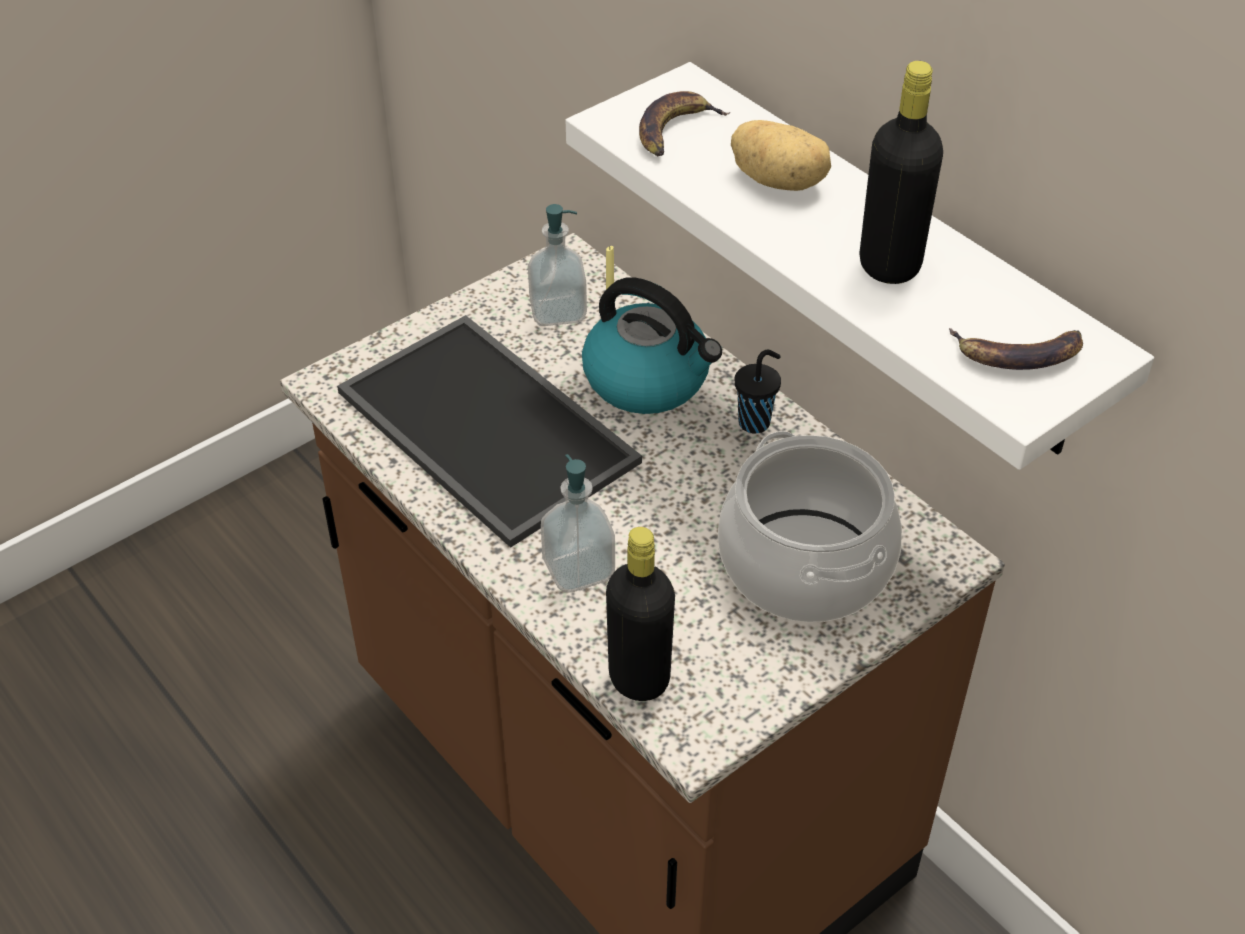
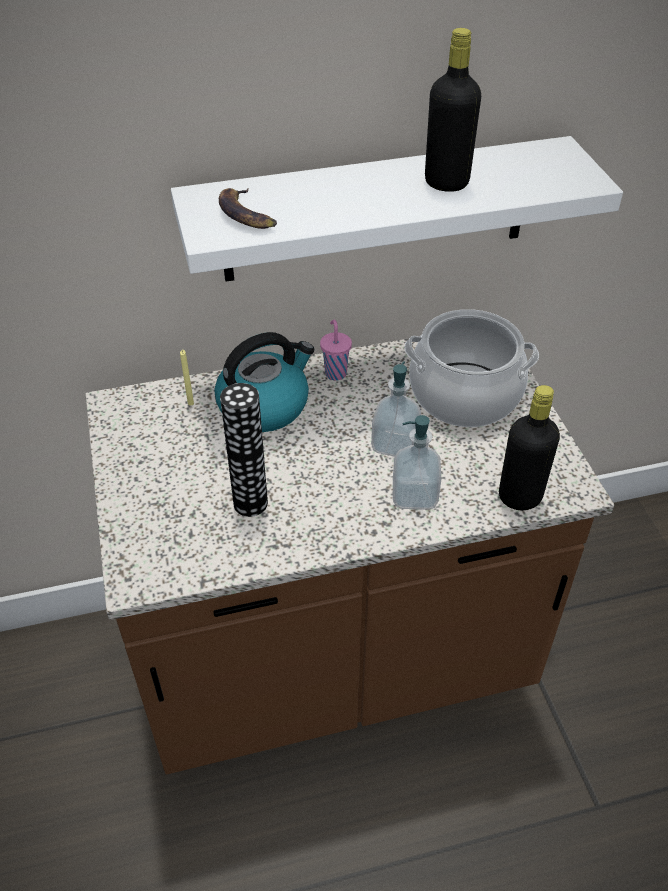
camera: 65 degrees left, 0 degrees up
(481, 427) = (250, 503): tray -> vase
(558, 311) = (162, 426): soap dispenser -> soap dispenser (394, 444)
(756, 422) = (335, 372): black cup -> pink cup
(779, 181) = (335, 193): potato -> none
(1018, 354) = (549, 169): banana -> none

